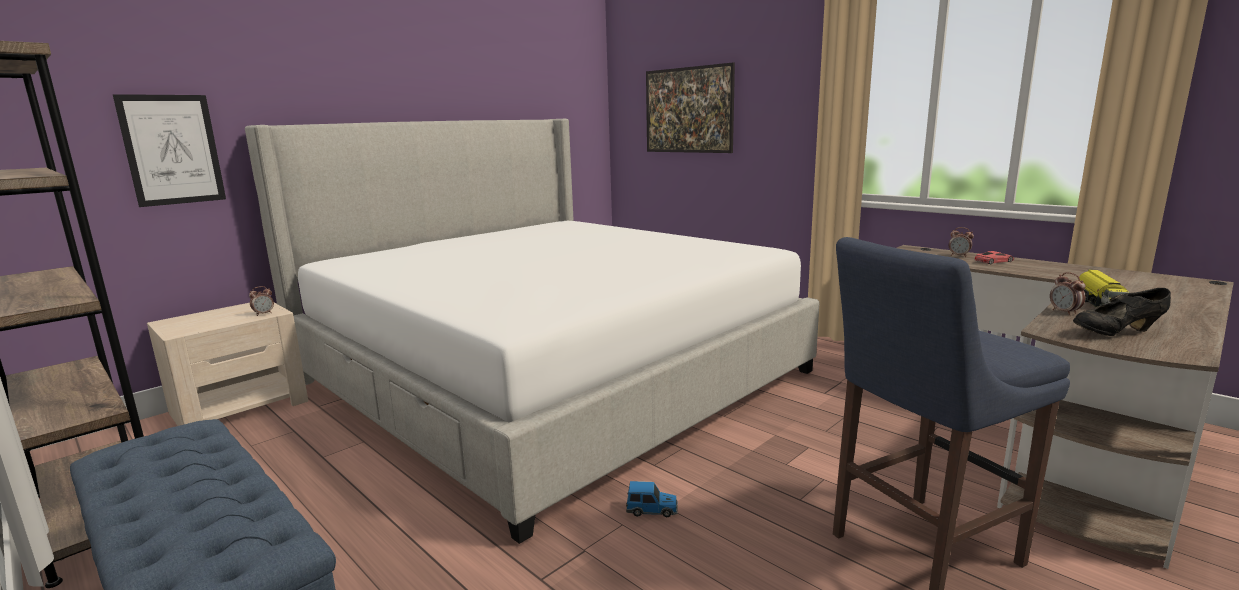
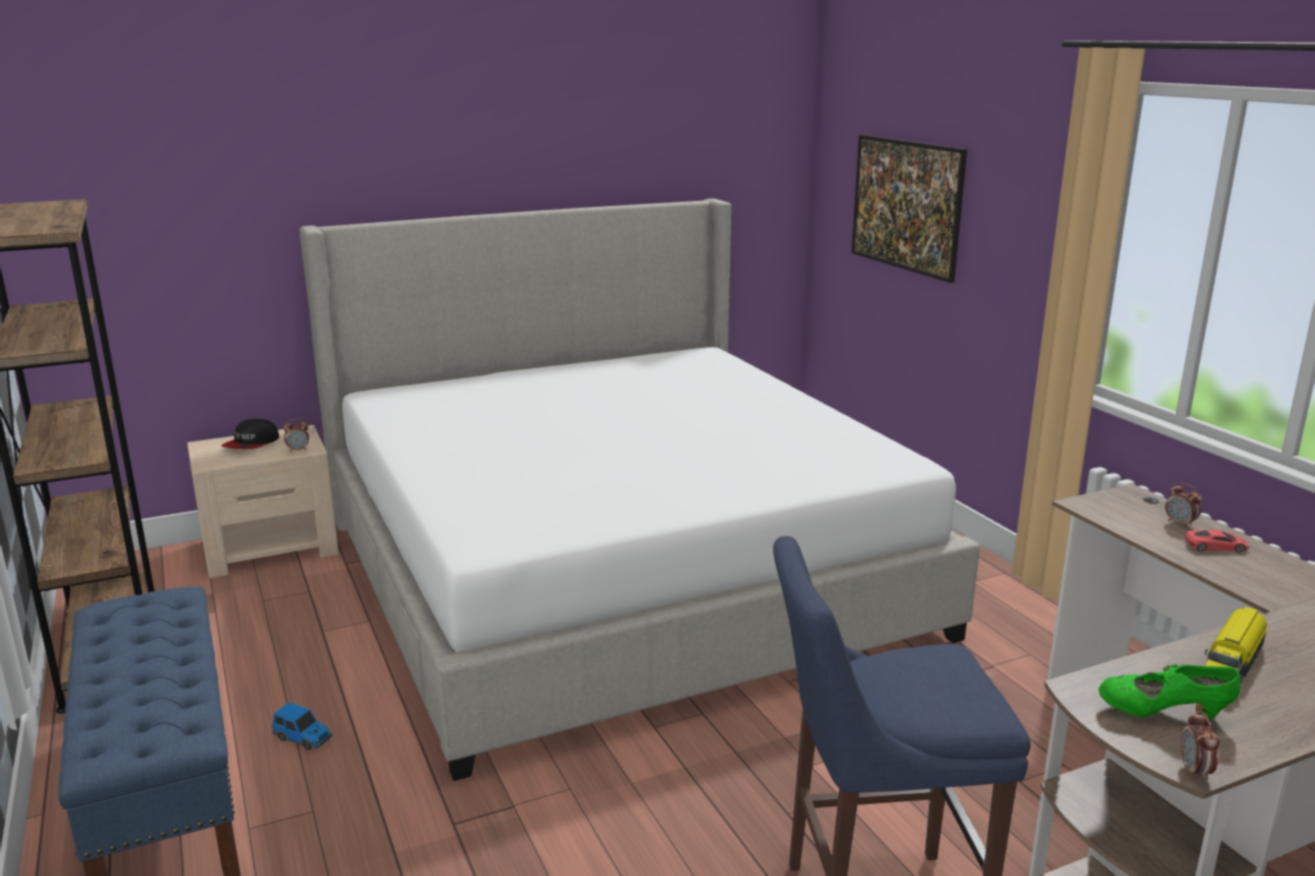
camera: 20 degrees right, 5 degrees up
(172, 150) = (223, 255): picture -> none
(215, 316) = (252, 444): none -> cap
(652, 510) = (612, 780): toy car -> toy car (303, 738)
(1064, 312) = (1154, 664): alarm clock -> alarm clock (1194, 771)
(1116, 333) = (1162, 713): black shoe -> green shoe

